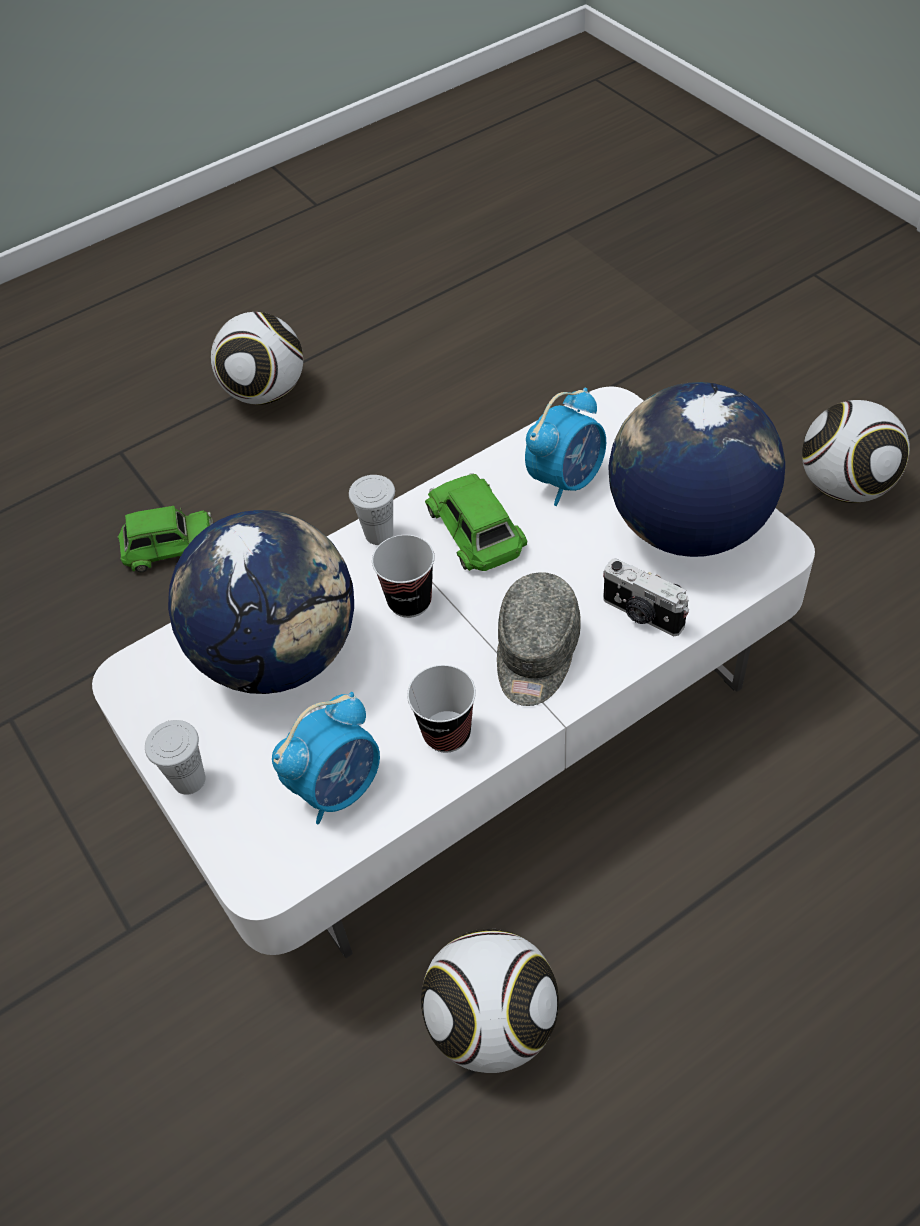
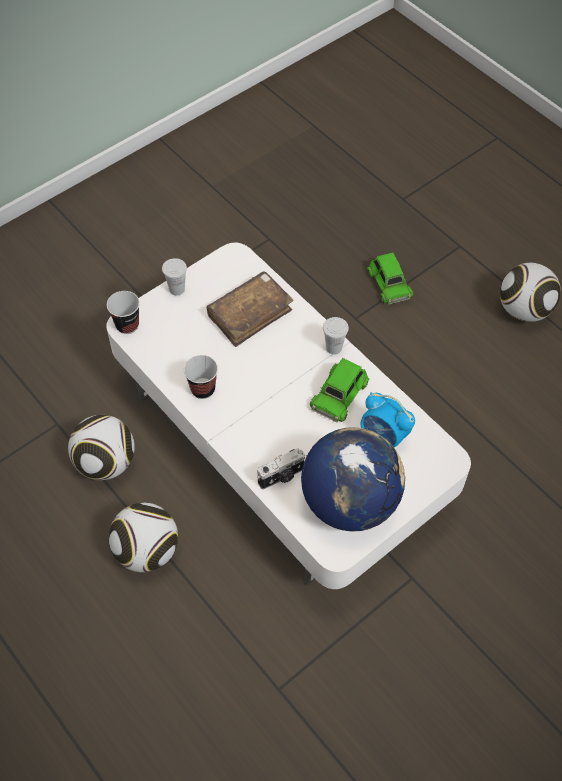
camera: 80 degrees right, 5 degrees up
(280, 655) = (249, 314): globe -> brown book
(338, 787) = (172, 347): alarm clock -> none
(409, 601) = (286, 366): cup -> cup (127, 325)
(476, 531) = (339, 394): green toy car -> green toy car turned 150 degrees clockwise
(536, 653) = (253, 426): grey cap -> none
(642, 615) = (282, 477): camera -> camera turned 150 degrees counterclockwise
(846, 487) = (487, 666): football -> football (146, 551)

